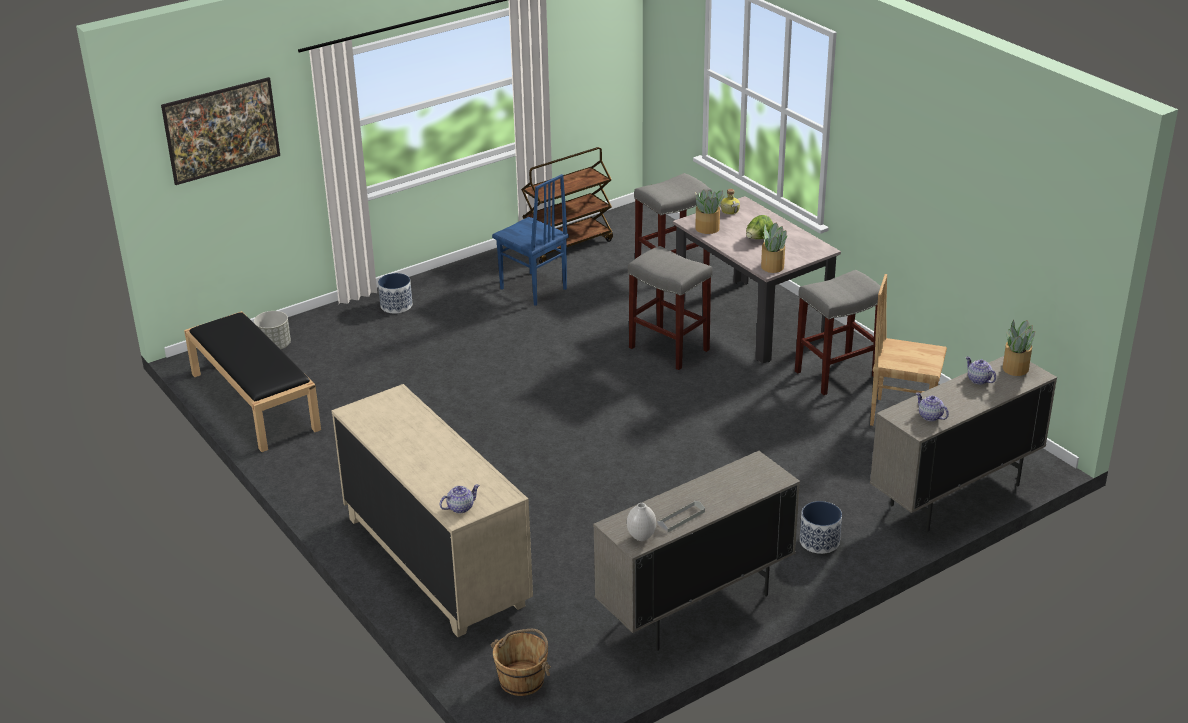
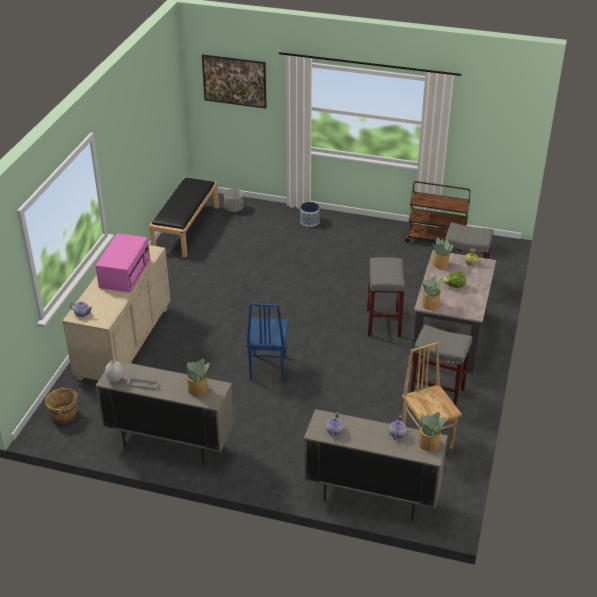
camera: 50 degrees right, 5 degrees up
(415, 437) = (125, 273): none -> pink microwave
(533, 289) = (379, 252): blue chair -> blue chair (267, 368)
(742, 479) = (198, 389): none -> potted plant
(819, 542) = (269, 462): planter -> none

